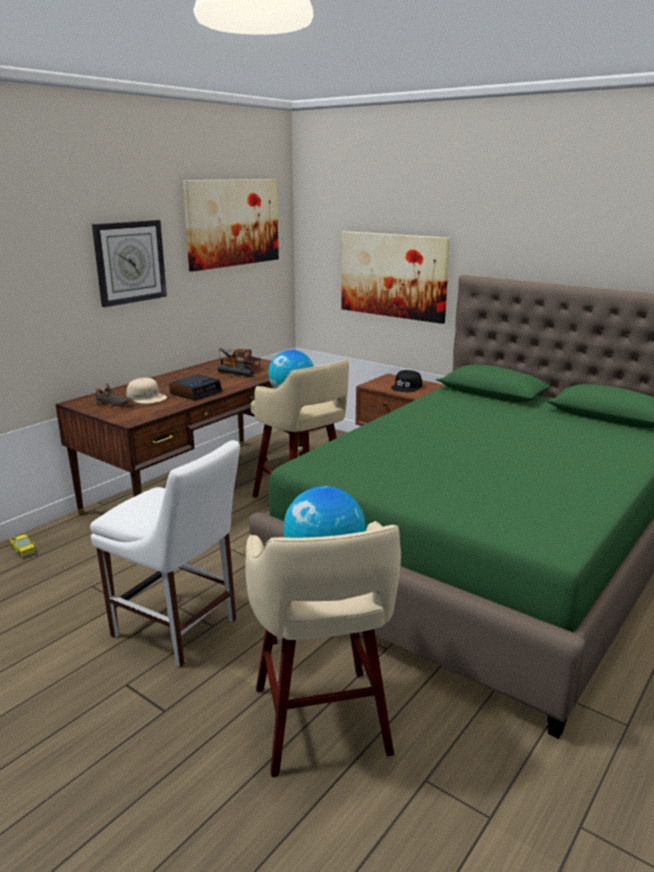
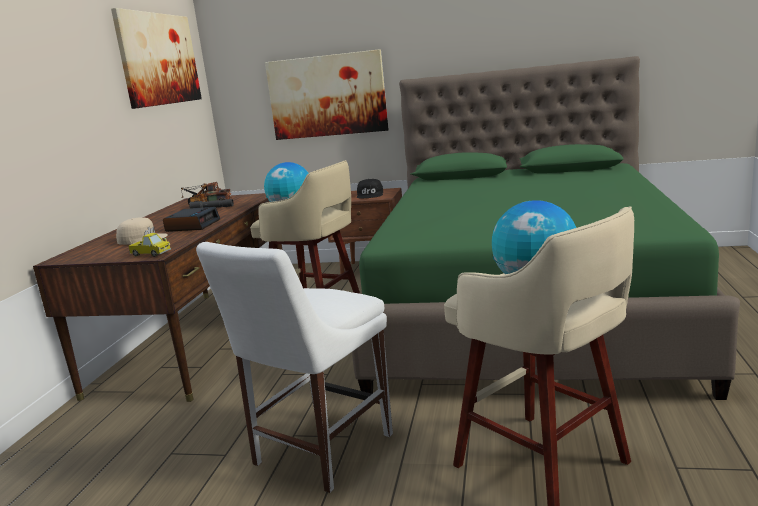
camera: 25 degrees left, 5 degrees down
(23, 550) = (40, 453): toy truck -> toy truck (150, 254)
(113, 404) = (111, 251): black shoe -> none
(130, 262) = (78, 96): wall clock -> none
(179, 630) = (318, 452): white chair -> white chair turned 120 degrees clockwise

